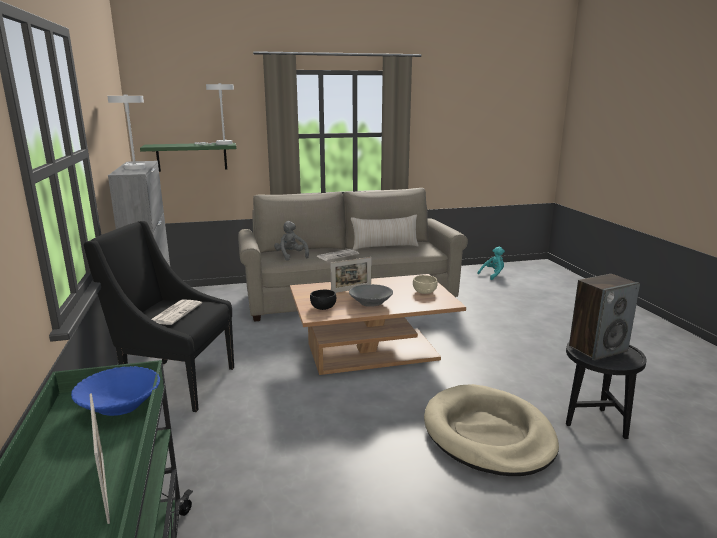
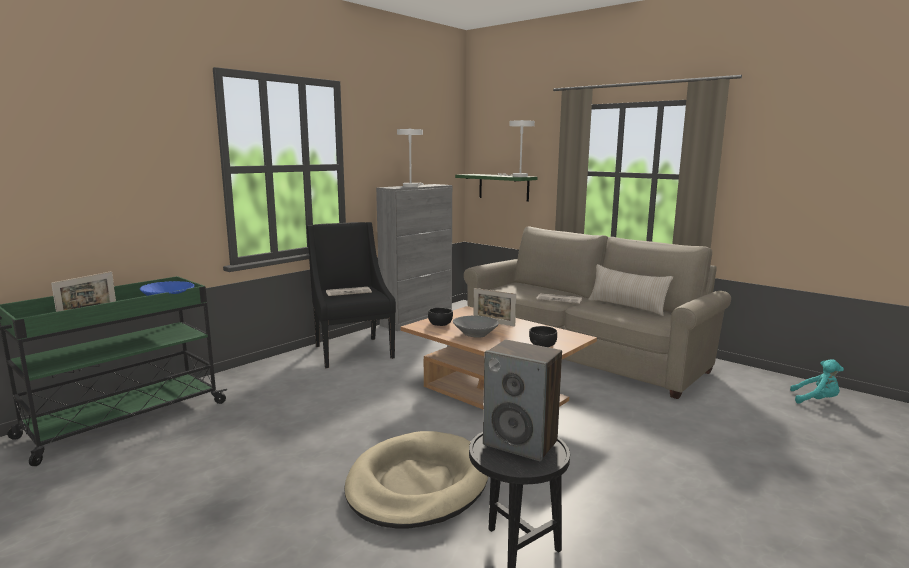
camera: 55 degrees right, 5 degrees down
(291, 256) = (525, 289): grey plush toy -> none
(424, 291) = (542, 345): beige bowl -> black bowl

